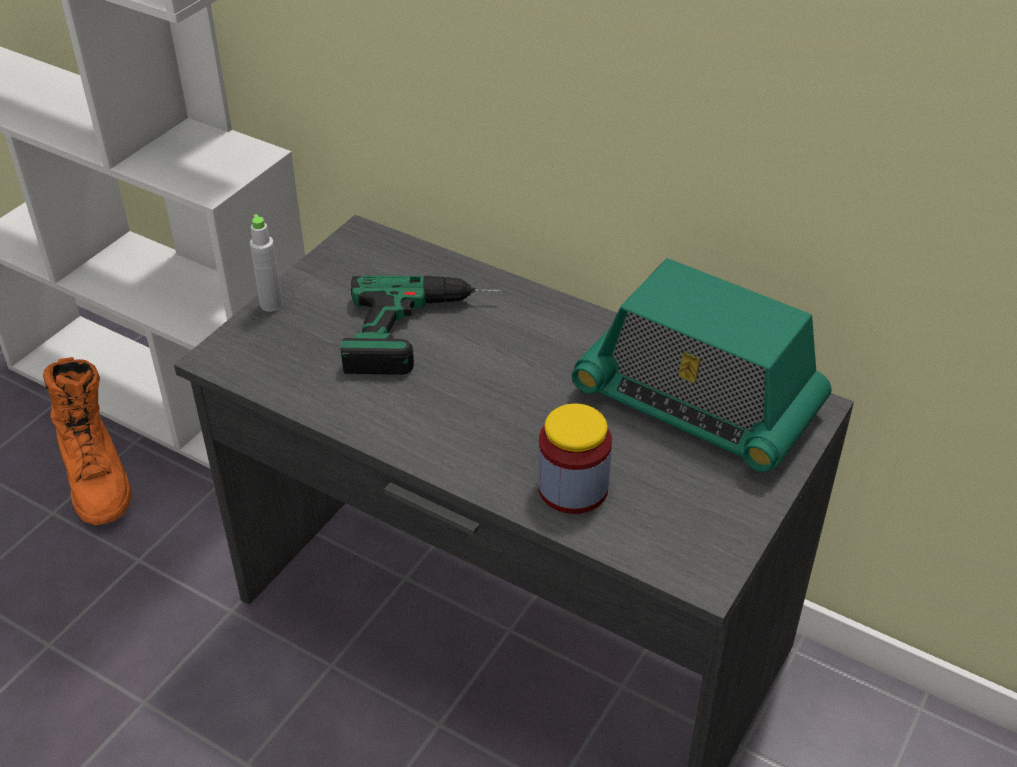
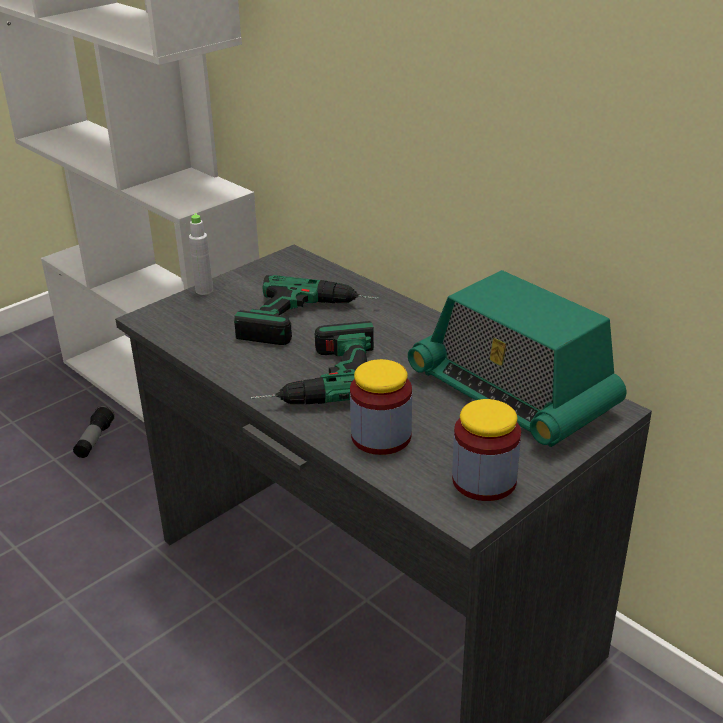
camera: 15 degrees right, 10 degrees down
(97, 477) = (94, 440): orange boot -> flashlight
(466, 416) = (317, 378): none -> power drill
(707, 527) = (484, 480): none -> jar

